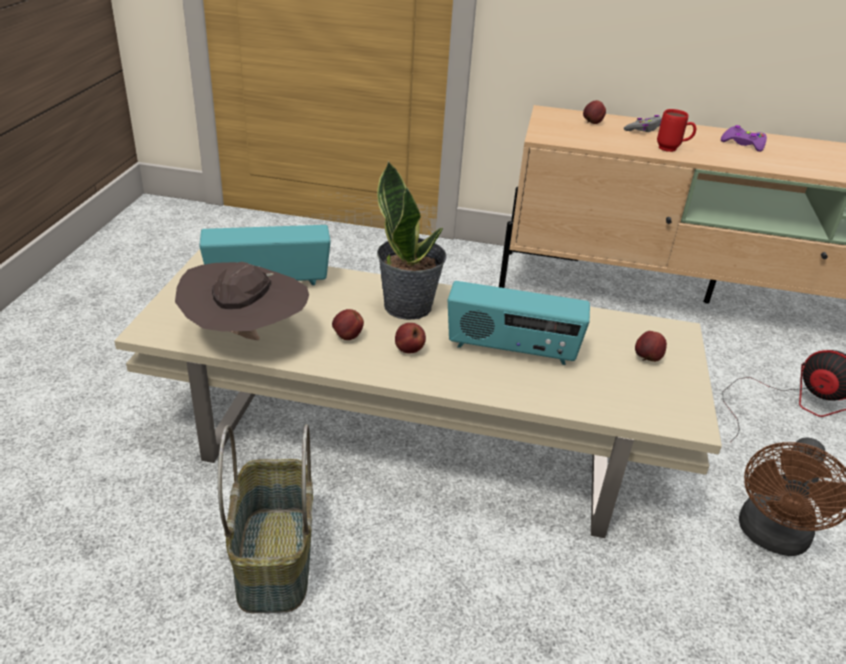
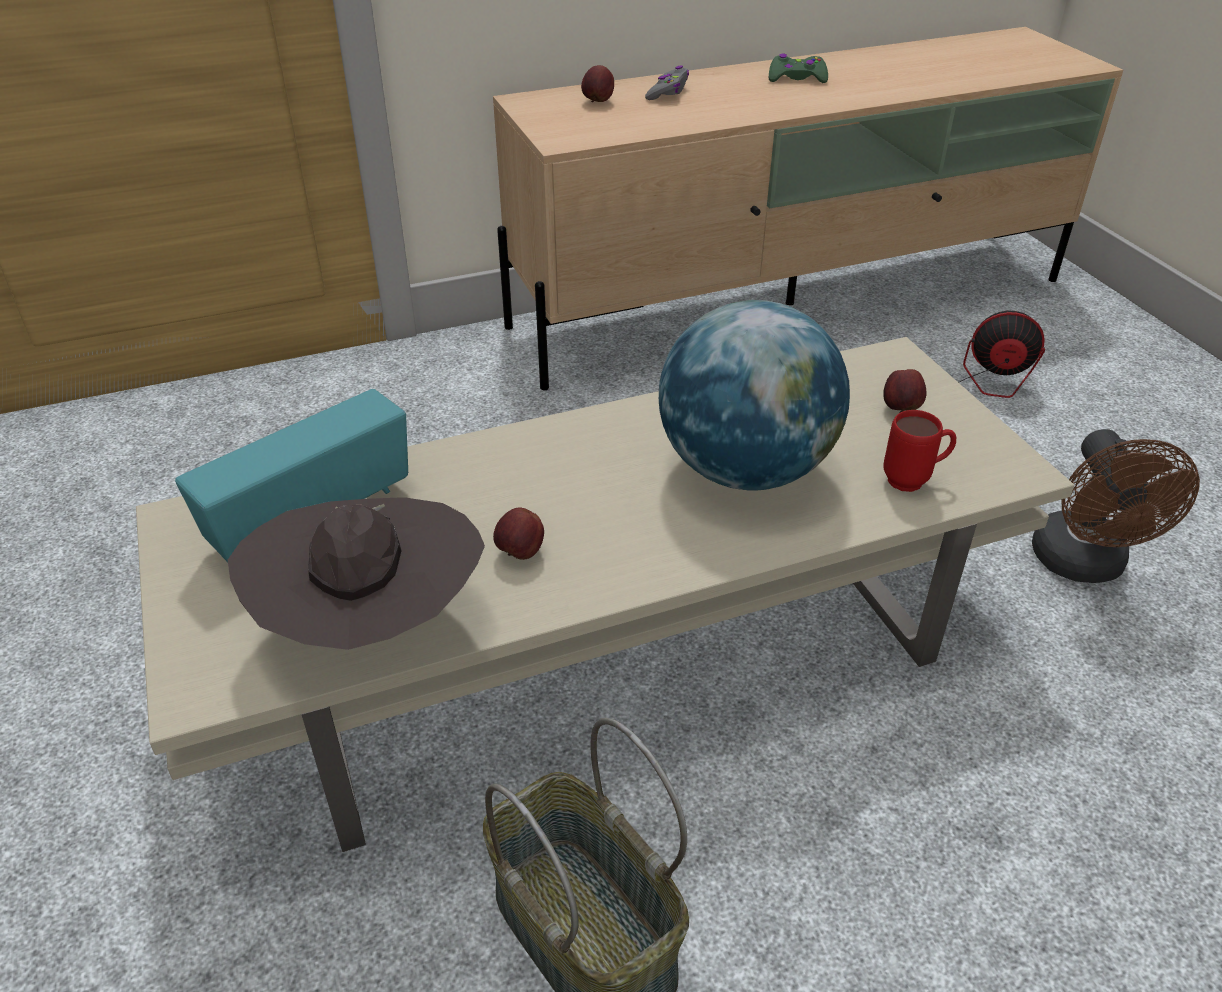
camera: 30 degrees left, 5 degrees up
(408, 306) = (555, 465): potted plant -> none
(409, 350) = (622, 532): apple -> none
(511, 350) = (745, 469): radio -> globe
(672, 149) = (731, 110): red mug -> red mug (914, 481)
(743, 144) = (796, 78): purple game controller -> green game controller

